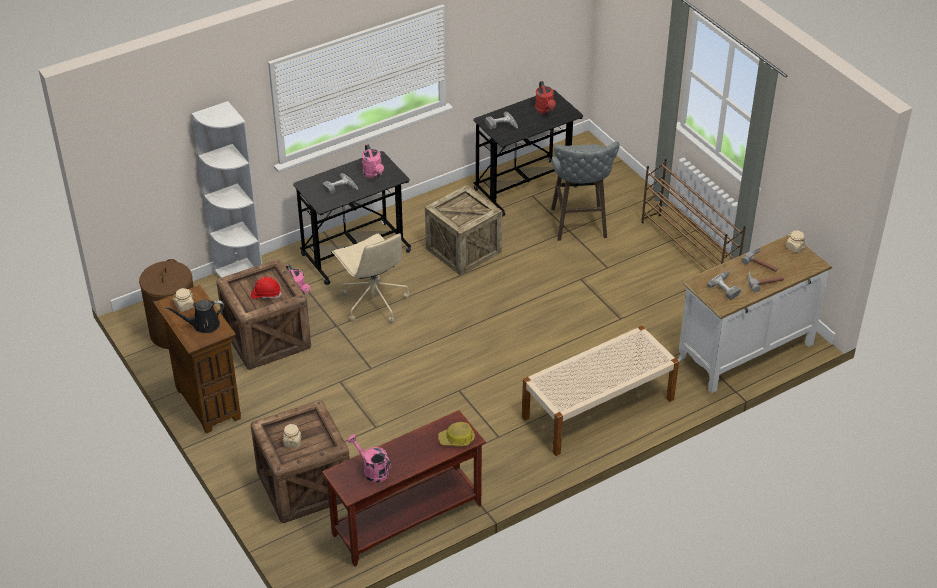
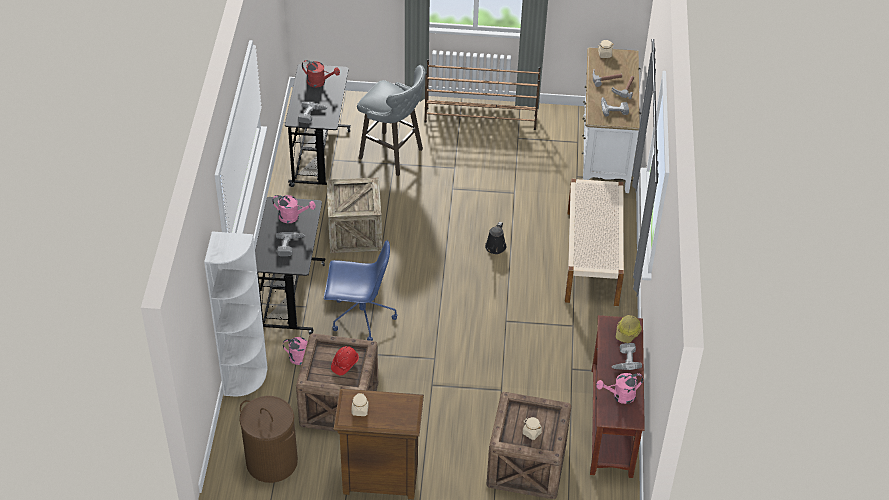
camera: 55 degrees left, 5 degrees up
(203, 325) = (395, 409): black watering can -> black watering can (495, 248)
(372, 301) = (359, 317): beige office chair -> blue office chair
(420, 452) = (624, 360): none -> power drill

